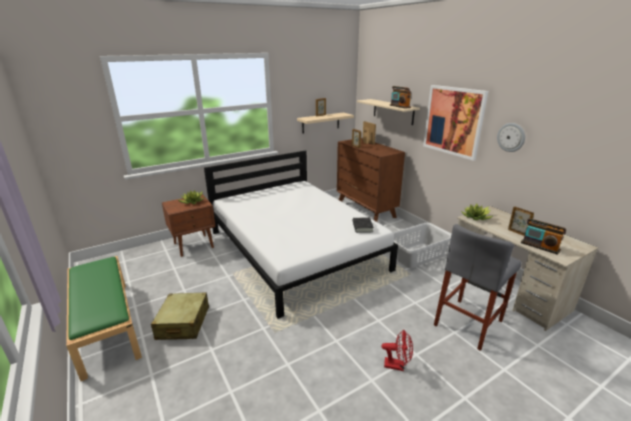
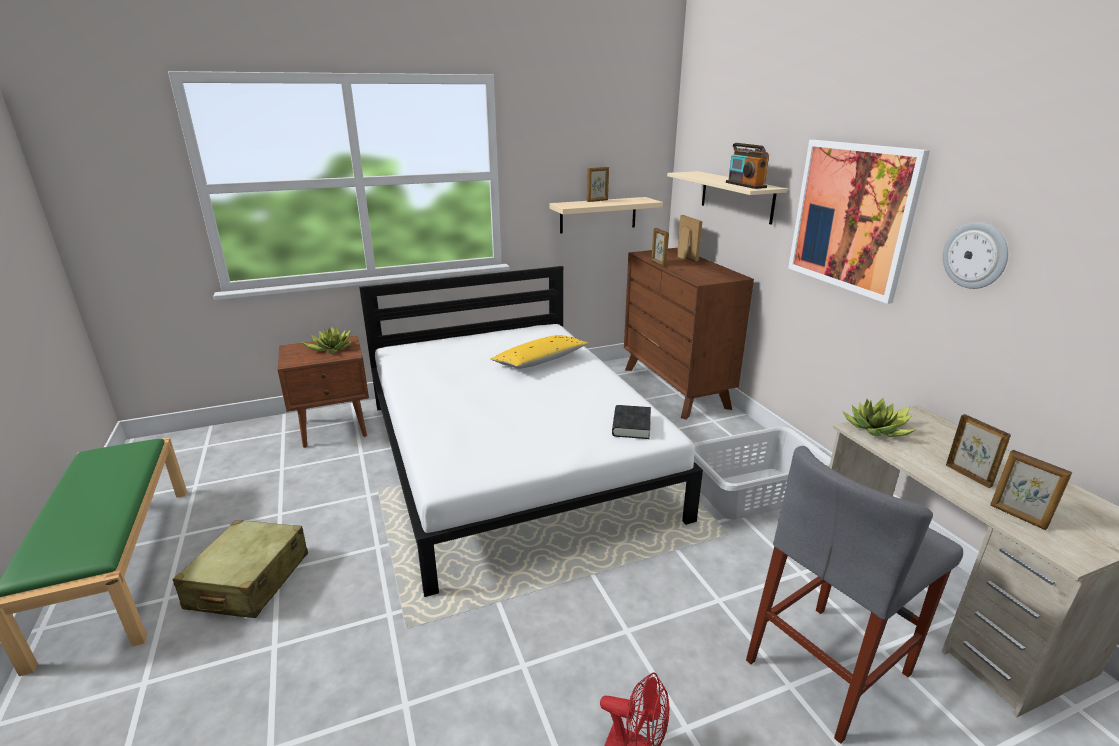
camera: 10 degrees right, 0 degrees up
(304, 200) = (540, 361): none -> yellow pillow
(540, 246) = (1017, 516): radio -> picture frame

